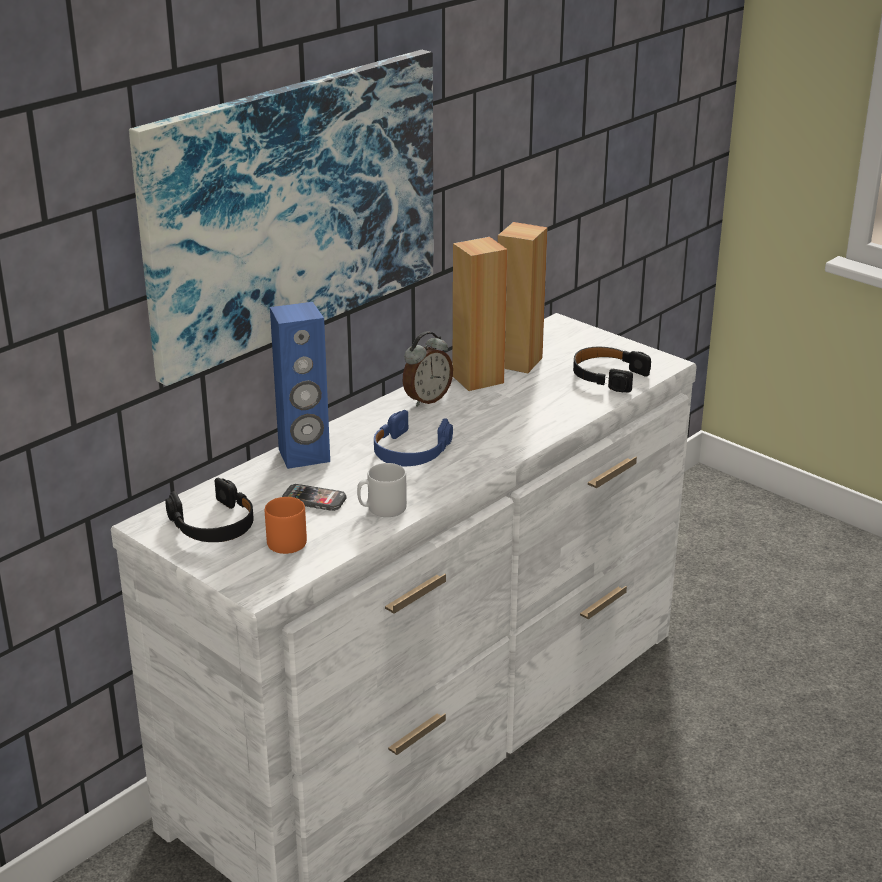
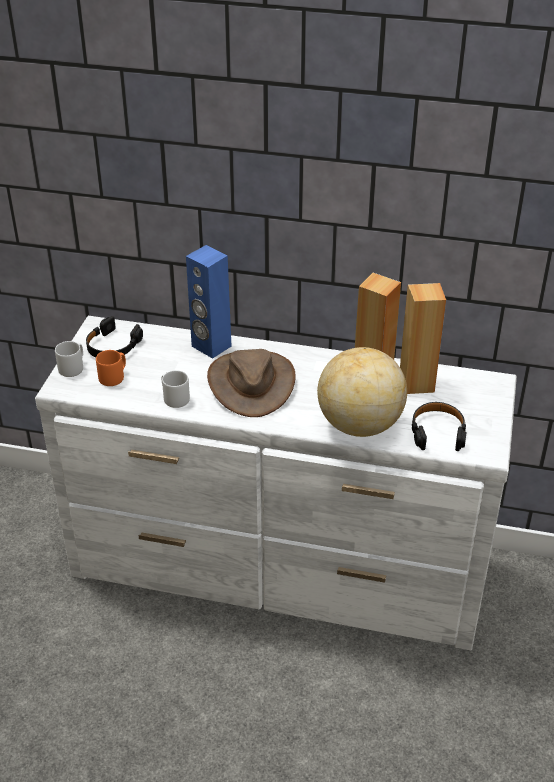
camera: 60 degrees right, 10 degrees up
(225, 567) = (73, 368): none -> grey mug
(293, 208) = (246, 191): picture -> none
(314, 499) = (165, 369): phone -> none
(410, 451) = (251, 383): blue headphones -> brown hat
(426, 399) = (324, 365): alarm clock -> none
(555, 412) = (359, 425): none -> globe

